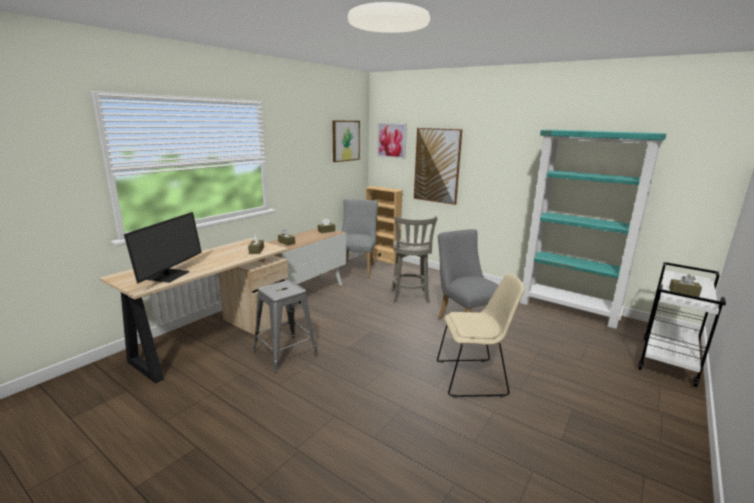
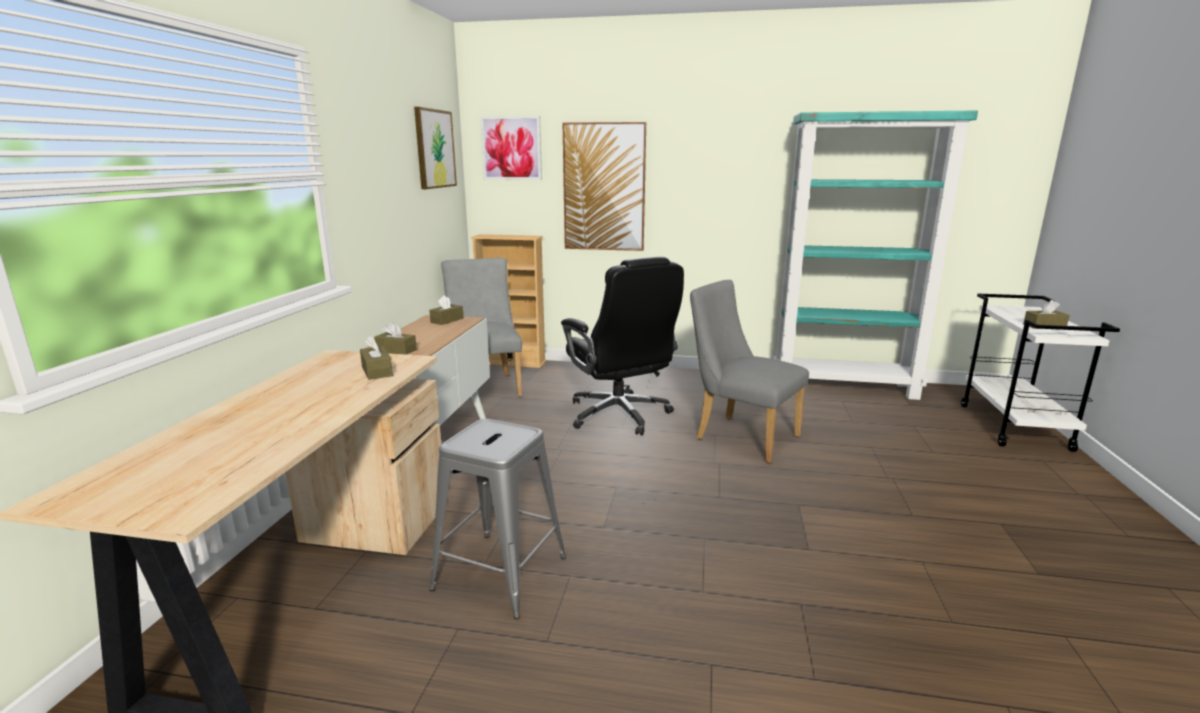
camera: 25 degrees left, 0 degrees up
(167, 275) = (223, 462): monitor -> none
(410, 297) = (619, 415): grey stool -> black office chair
(473, 377) = (841, 518): beige chair -> none

